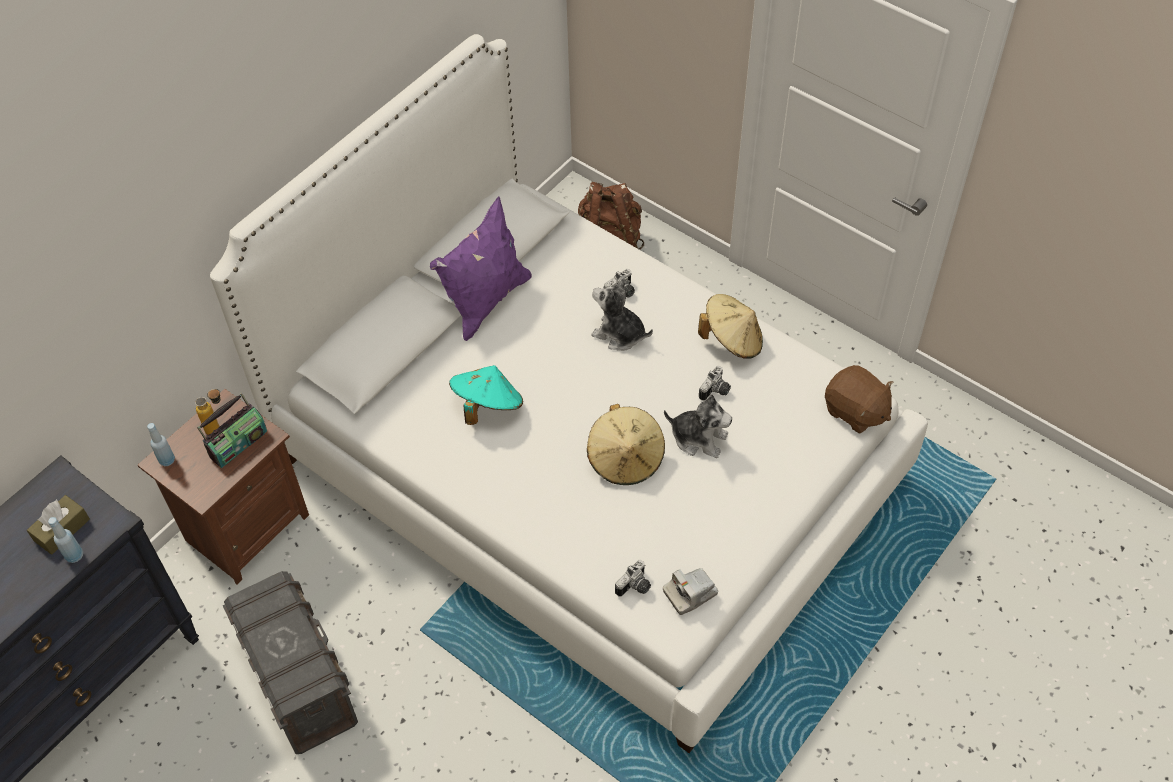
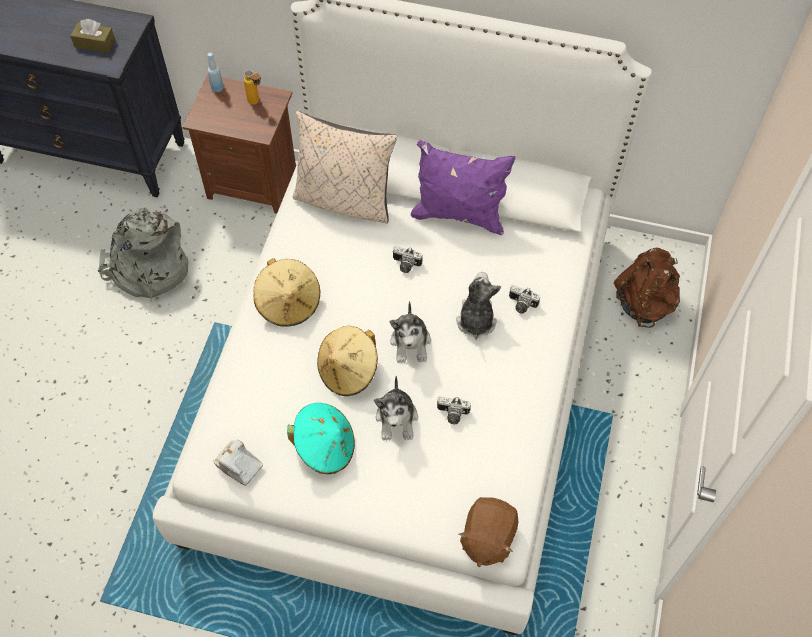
camera: 65 degrees right, 5 degrees up
(74, 556) = (77, 58): blue bottle -> none
(237, 443) = (248, 119): radio -> none
(300, 681) = (148, 268): grey storage box -> grey backpack
(407, 392) = (344, 200): none -> beige pillow
(487, 406) = (357, 256): turquoise hat -> turquoise hat (325, 447)
(618, 396) = (411, 342): none -> plush toy
(635, 587) = (229, 423): camera -> camera (405, 265)
(732, 340) = (515, 408): beige hat -> beige hat (289, 303)

